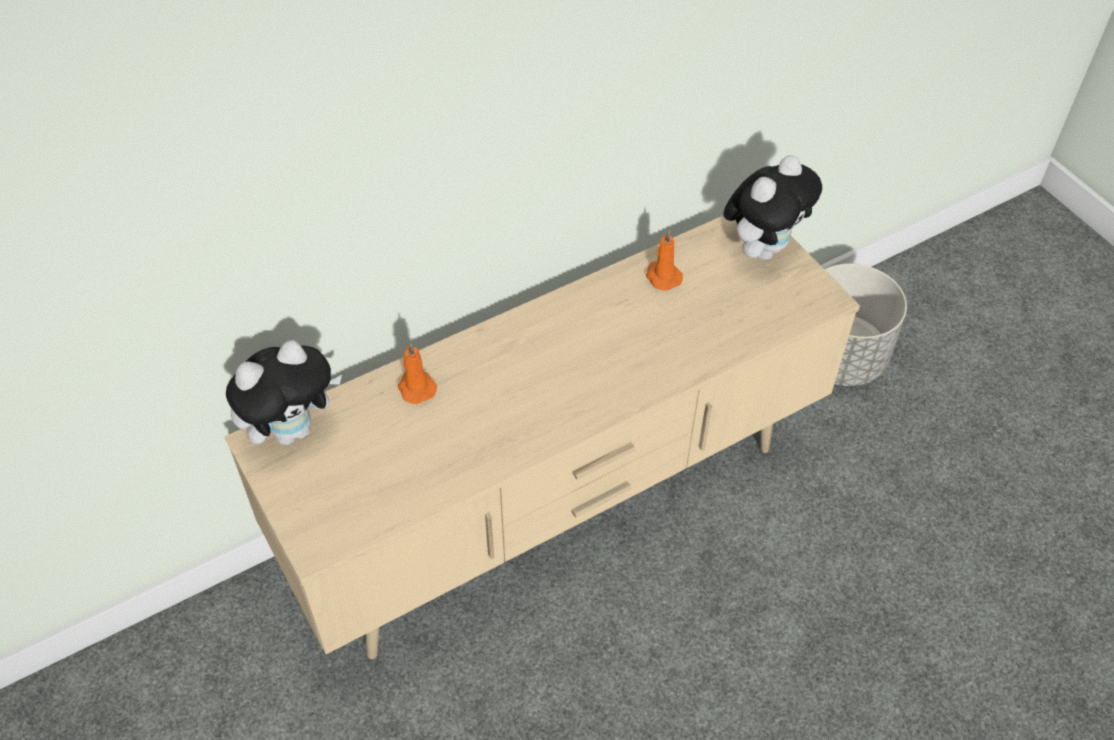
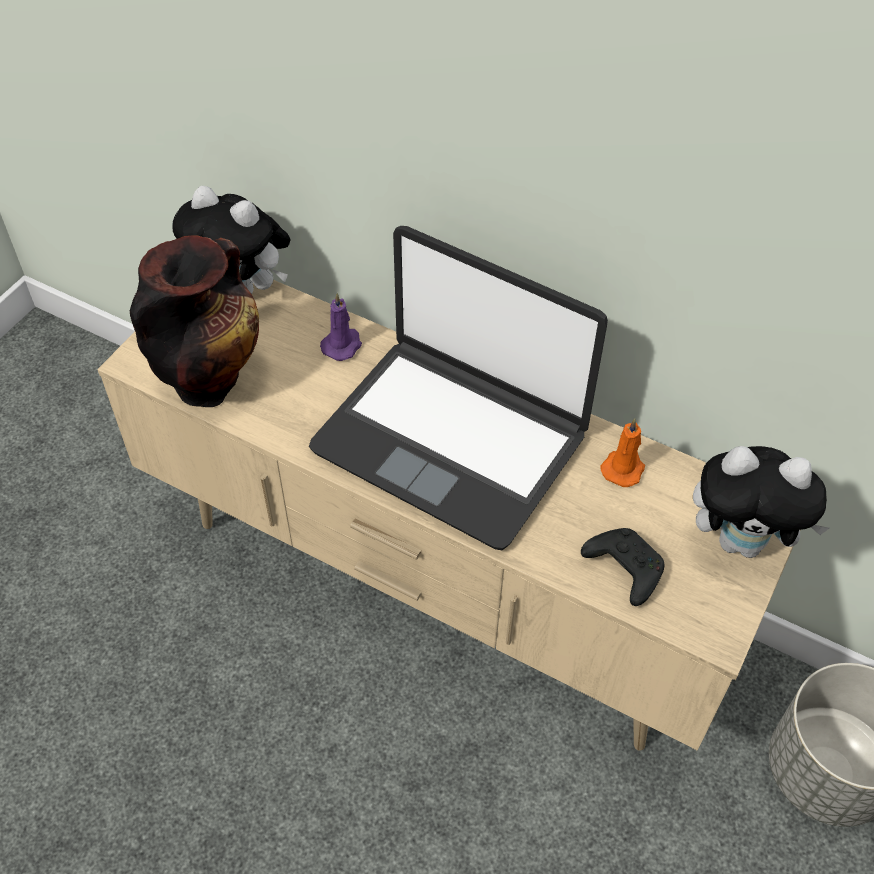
camera: 60 degrees right, 0 degrees up
(380, 496) = (209, 378): none -> vase
(416, 387) = (342, 345): orange candle -> purple candle
(568, 362) = (451, 440): none -> laptop
(746, 320) = (622, 569): none -> black game controller

